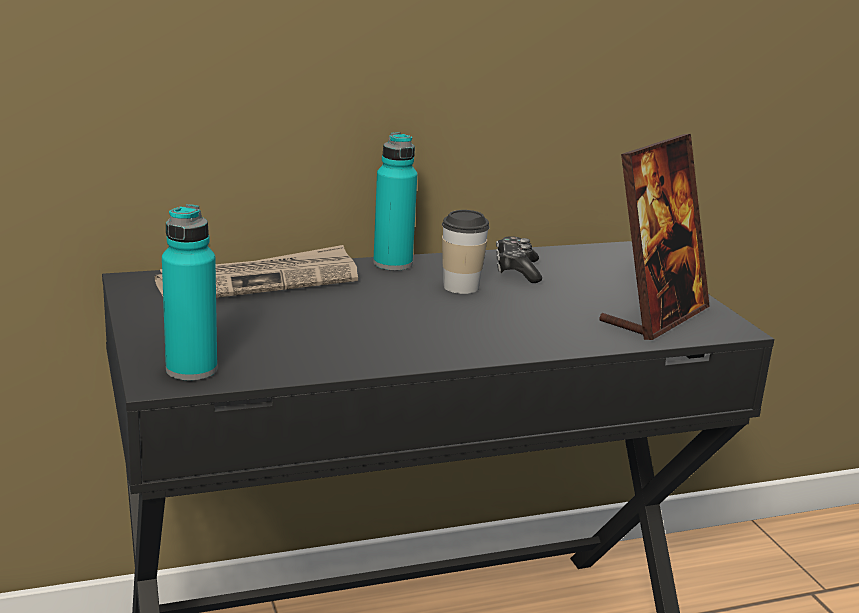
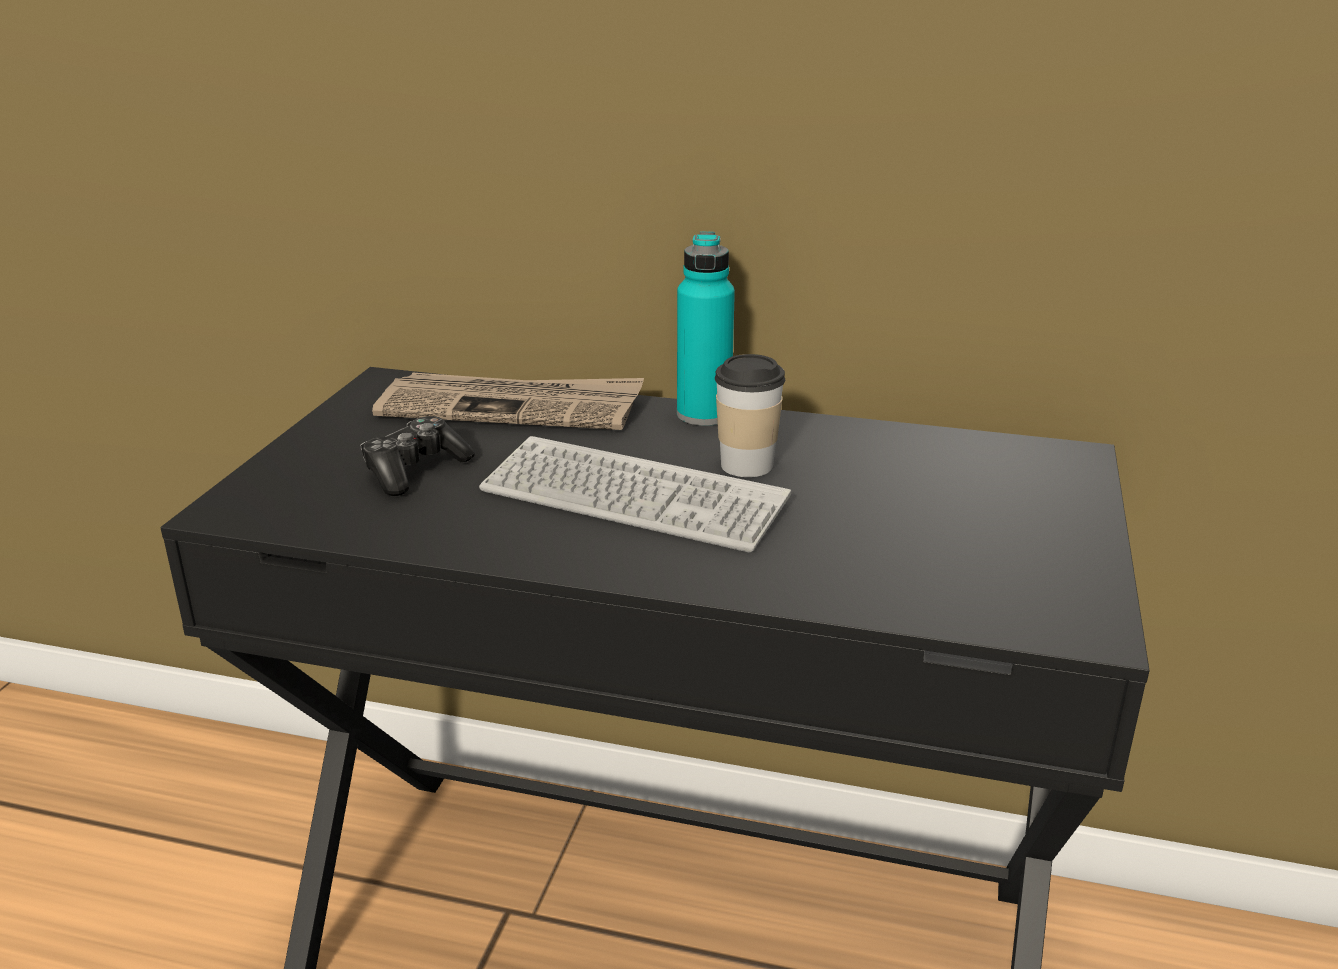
camera: 35 degrees right, 5 degrees up
(191, 370) = (276, 504): turquoise bottle -> none
(422, 317) = (633, 497): none -> keyboard
(517, 270) = (862, 457): game controller -> game controller (414, 470)
(654, 316) = (979, 575): picture frame -> none

